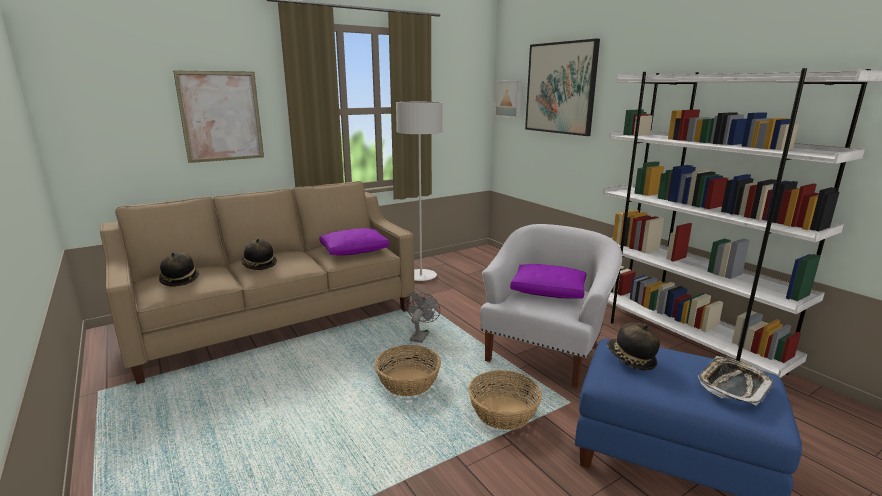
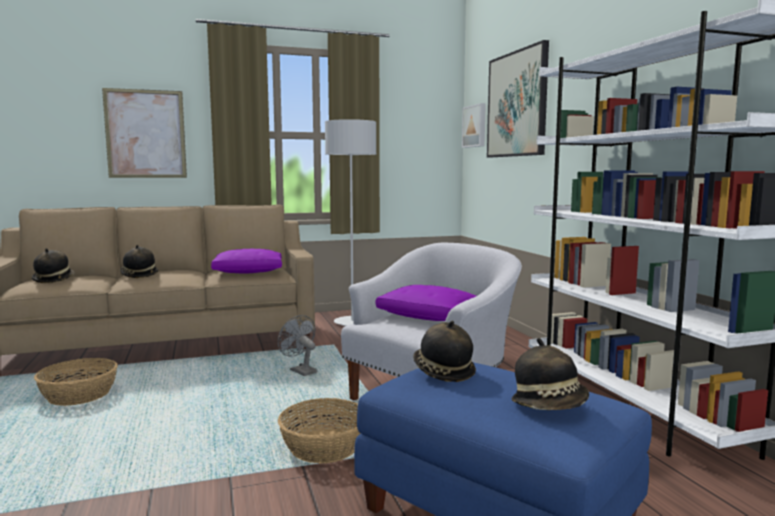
camera: 15 degrees right, 10 degrees down
(408, 382) = (245, 408): basket -> basket (79, 395)
(420, 335) = (300, 370): grey fan -> grey fan turned 75 degrees counterclockwise
(733, 385) = (550, 405): tray -> hat

